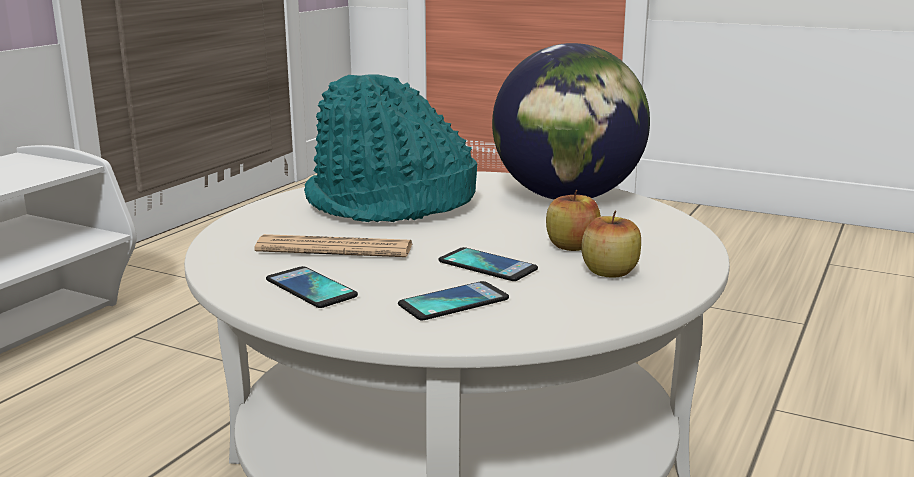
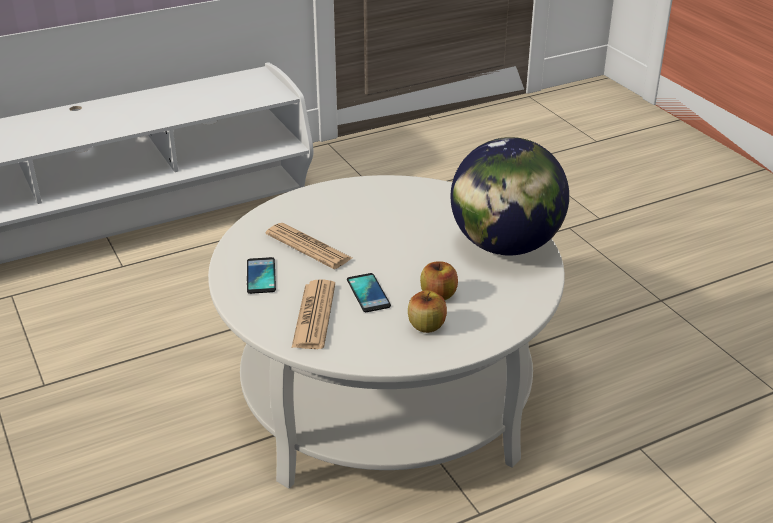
camera: 35 degrees right, 15 degrees up
(390, 205) = (385, 215): turquoise hat -> none
(453, 302) = (314, 315): phone -> newspaper

